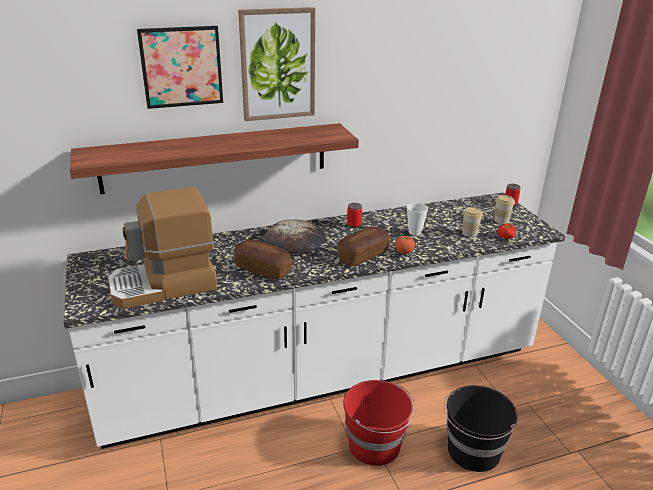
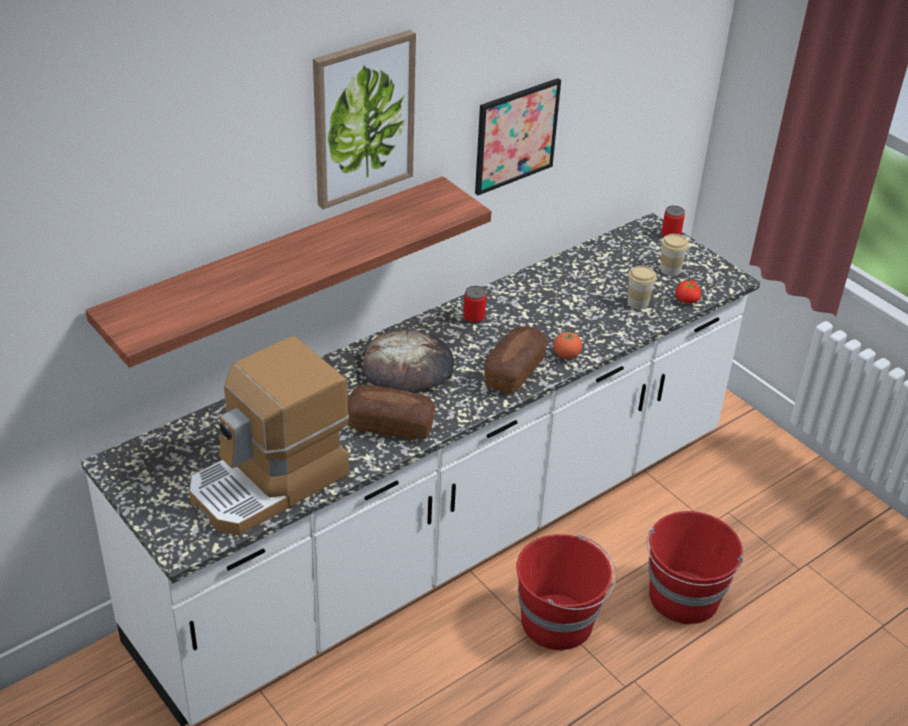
camera: 20 degrees left, 10 degrees up
(181, 67) = (236, 156): picture -> picture (516, 136)
(414, 232) = (564, 315): cup -> none
(473, 451) = (684, 598): black bucket -> red bucket

